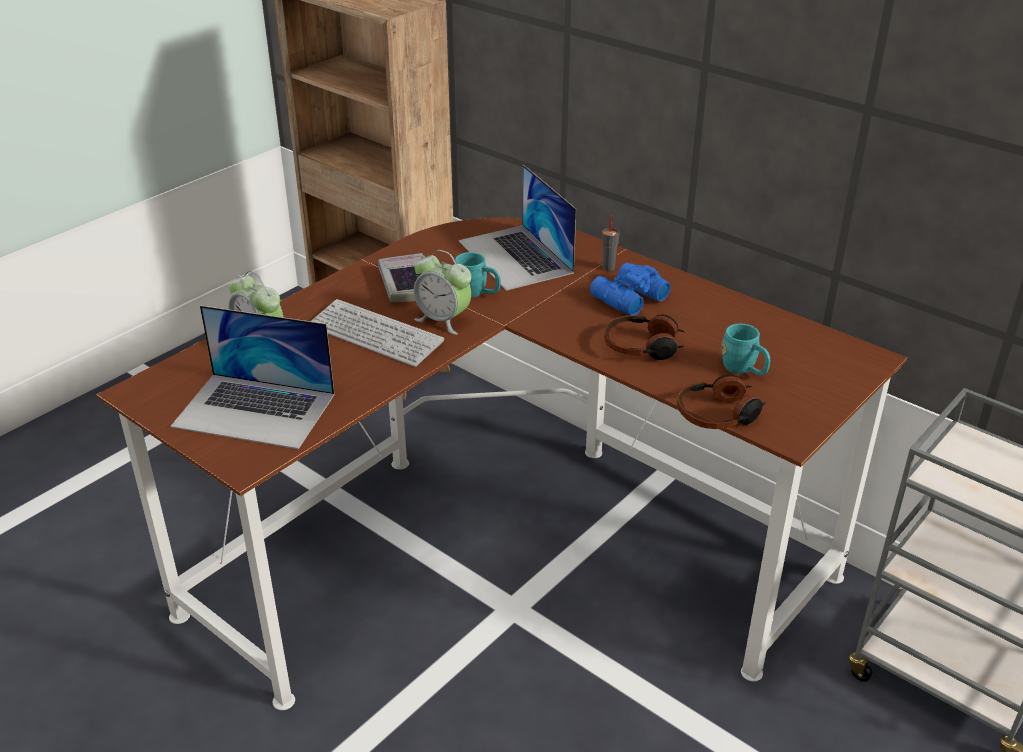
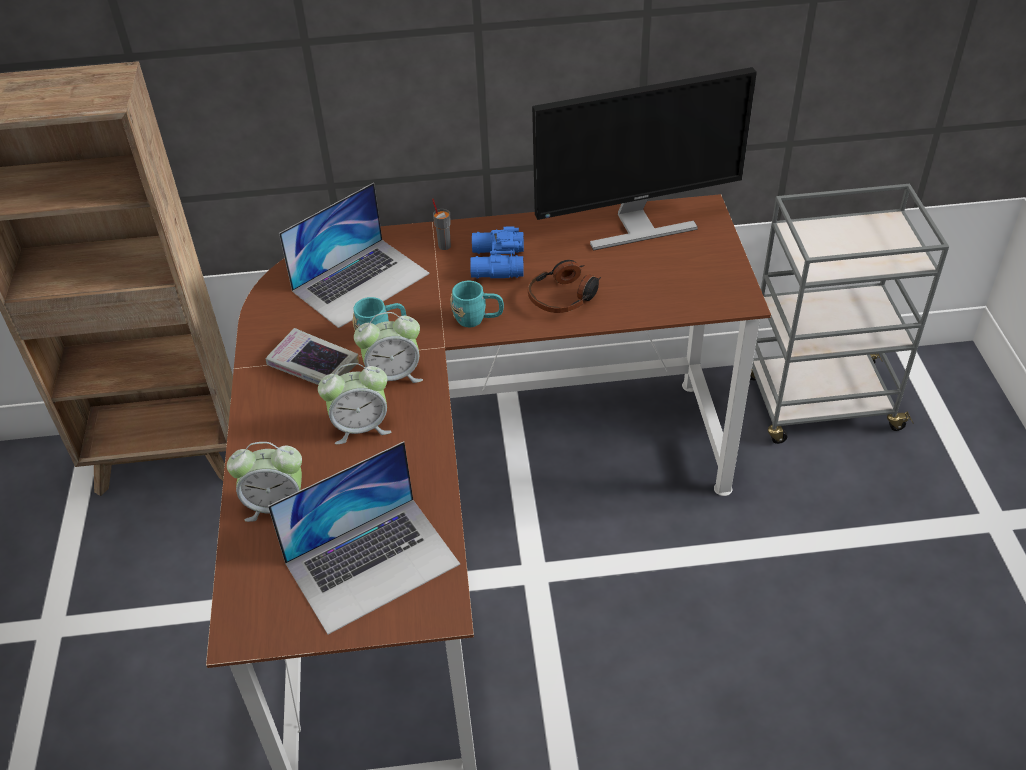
camera: 45 degrees left, 10 degrees up
(375, 335) = (361, 427): keyboard -> alarm clock
(515, 257) = (361, 282): laptop -> laptop turned 60 degrees counterclockwise
(719, 414) = (682, 314): headphones -> none
(744, 370) = (649, 269): turquoise mug -> turquoise mug (478, 319)
(785, 336) = (636, 226): none -> monitor

